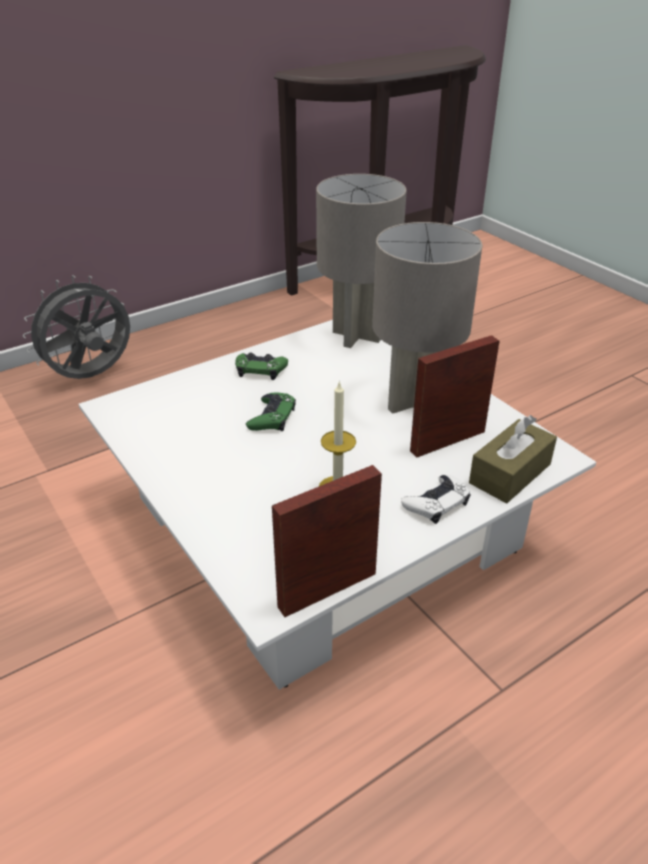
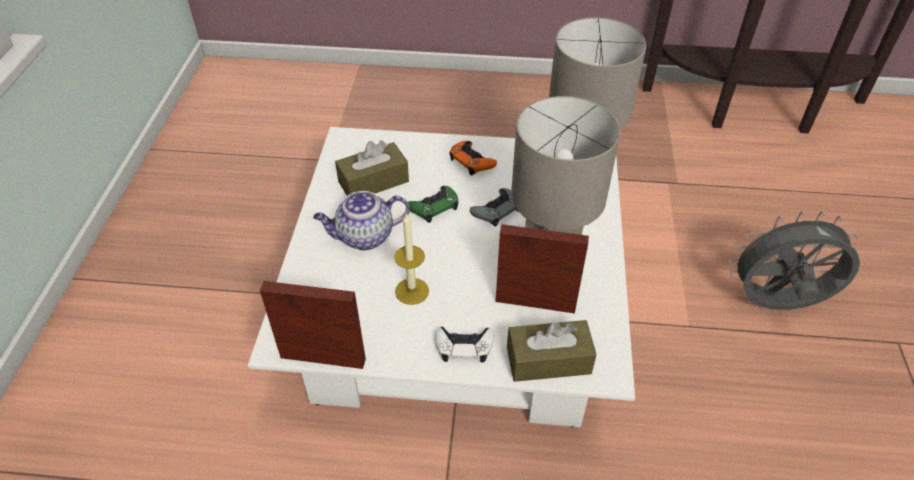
camera: 40 degrees right, 10 degrees up
(92, 376) = (419, 98): grey fan -> grey fan (776, 305)
(186, 426) = (373, 182): none -> brown tissue box
(236, 472) = (364, 237): none -> teapot
(260, 370) = (471, 161): green game controller -> orange game controller
(330, 394) = (496, 210): none -> grey game controller

